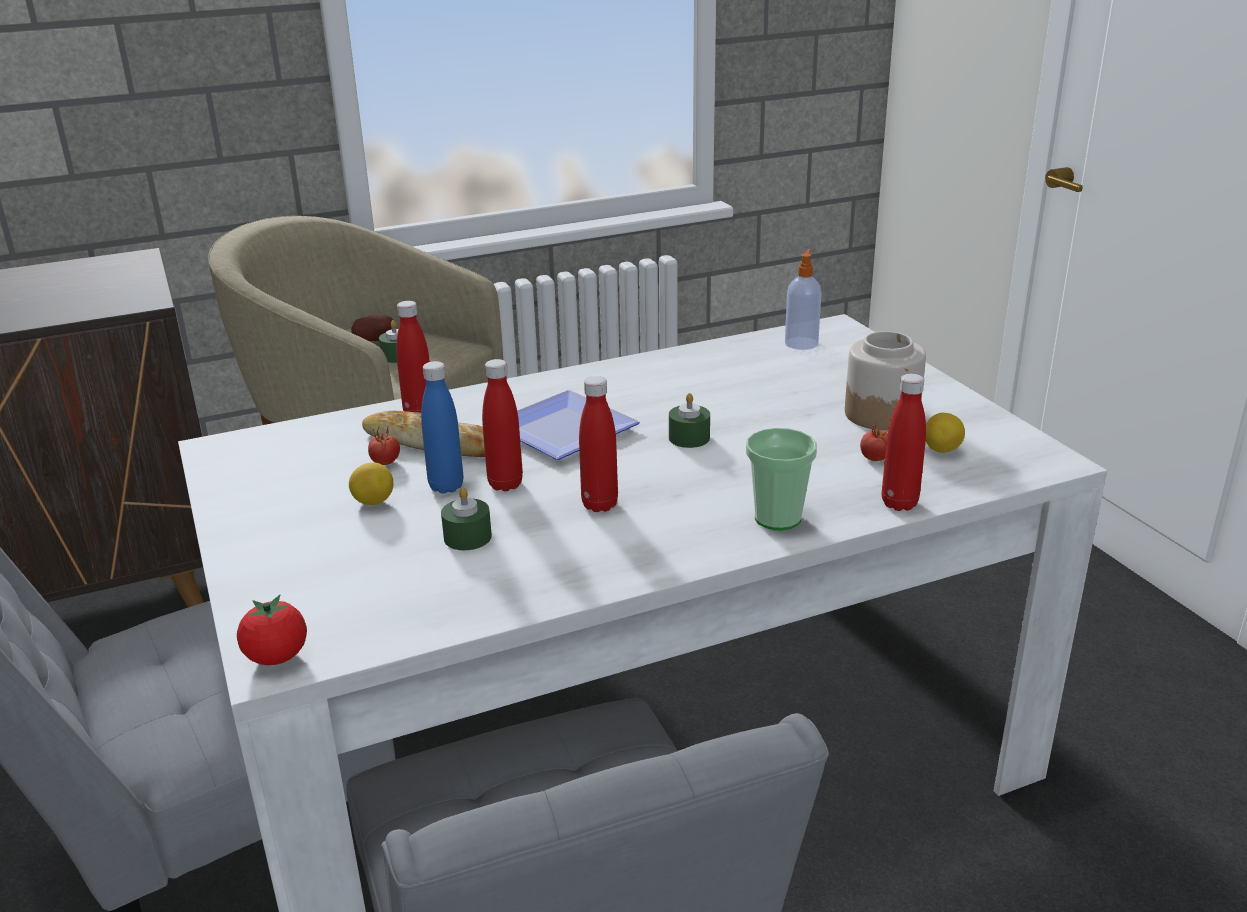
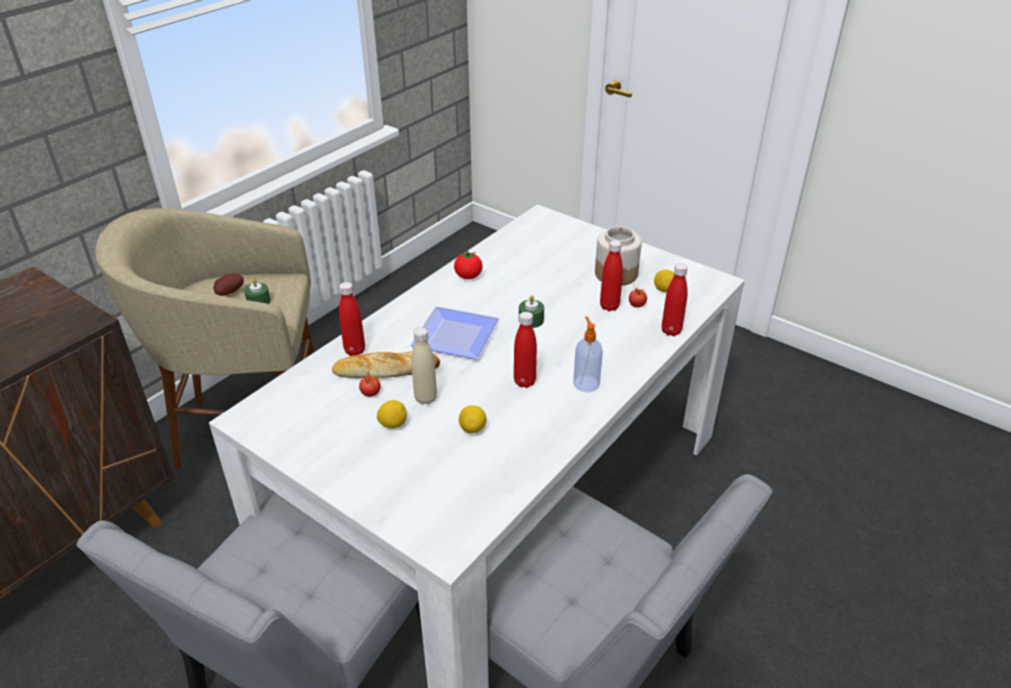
camera: 30 degrees left, 10 degrees up
(276, 657) = (445, 546): tomato -> tomato (468, 276)
(446, 486) = (425, 398): blue bottle -> beige bottle
(467, 537) = (473, 429): green candle -> lemon
(505, 484) = (459, 385): red bottle -> red bottle (609, 306)
(777, 518) = (622, 360): cup -> none
(801, 343) = (532, 233): soap dispenser -> soap dispenser (586, 383)

